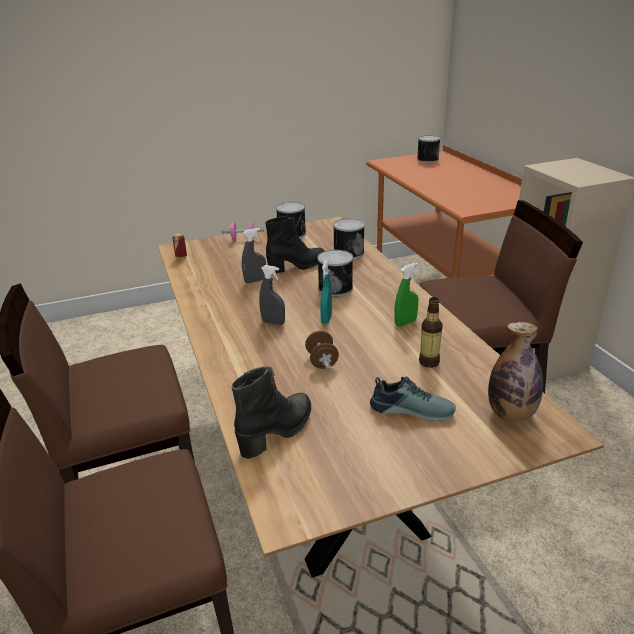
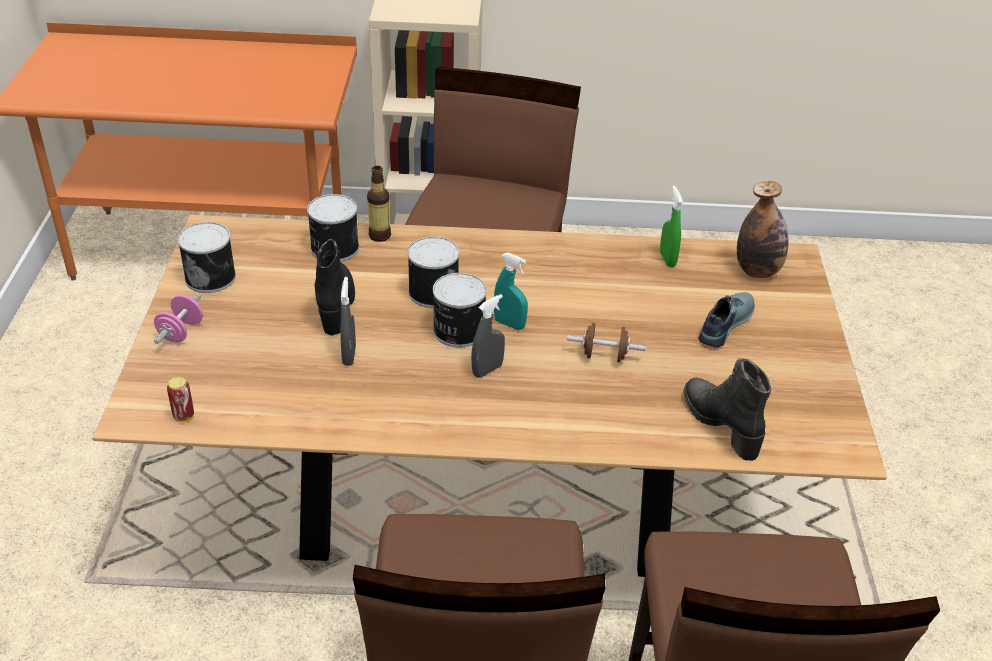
camera: 70 degrees left, 10 degrees up
(405, 323) = (560, 269): green spray bottle -> green spray bottle (667, 259)
(427, 159) = (73, 59): can -> can (457, 331)
(429, 362) = (649, 284): bottle -> bottle (379, 236)

